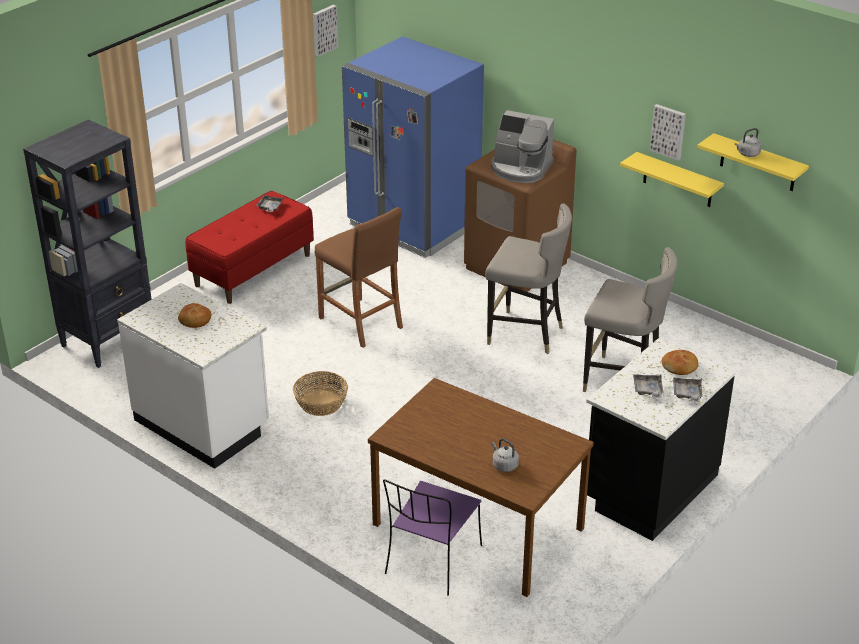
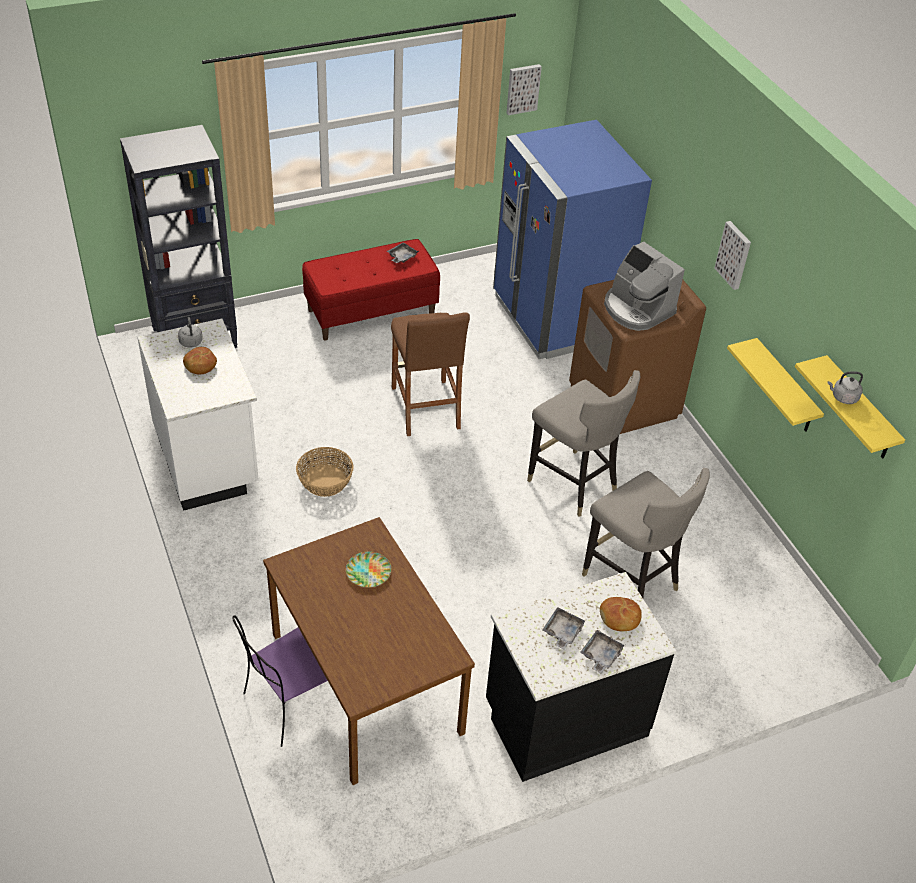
camera: 25 degrees right, 10 degrees up
(459, 415) = (368, 572): none -> plate
(504, 465) = (364, 650): grey kettle -> grey kettle (191, 341)
(668, 131) = (788, 331): picture -> picture (734, 255)

